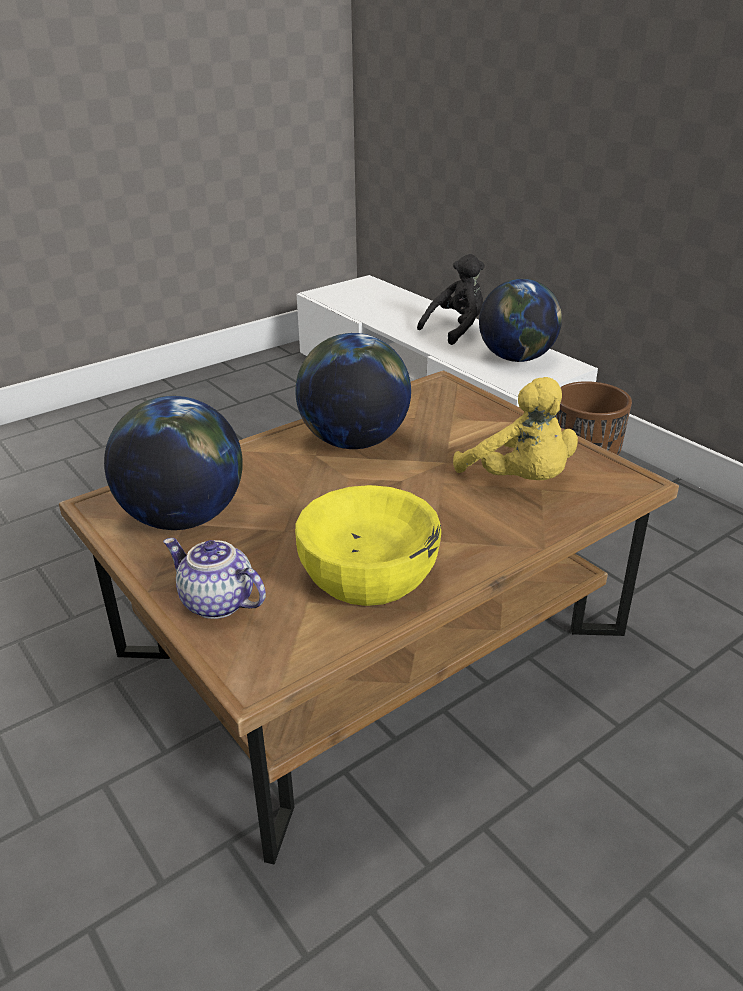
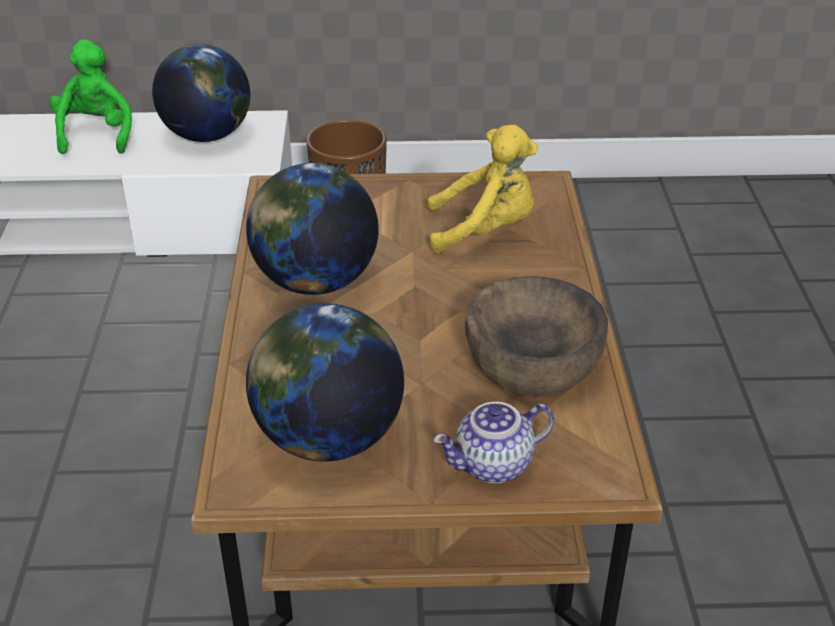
camera: 55 degrees left, 5 degrees up
(369, 572) = (532, 363): yellow bowl -> brown bowl
(456, 330) = (96, 134): black plush toy -> green plush toy

